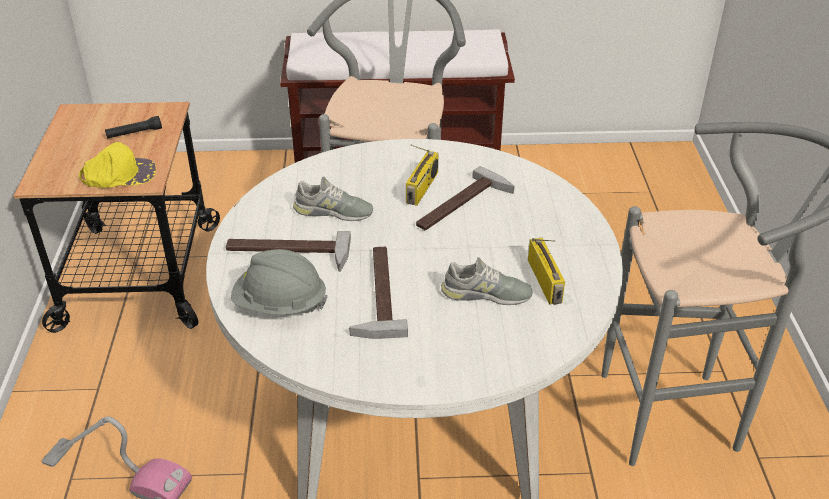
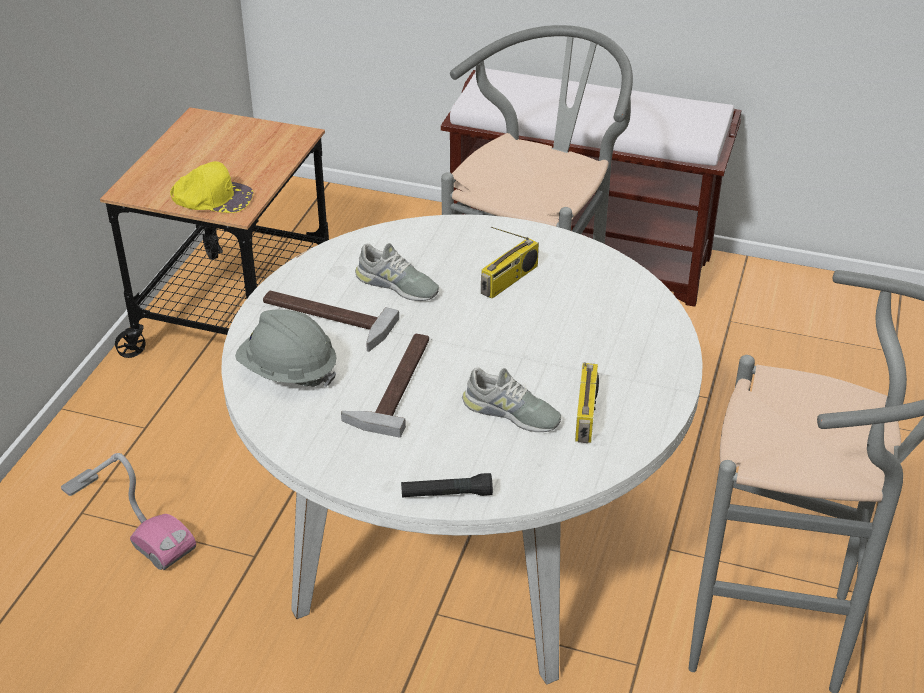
camera: 20 degrees right, 0 degrees up
(134, 133) = (249, 155): black flashlight -> black flashlight (446, 494)
(462, 206) = (543, 310): hammer -> none

